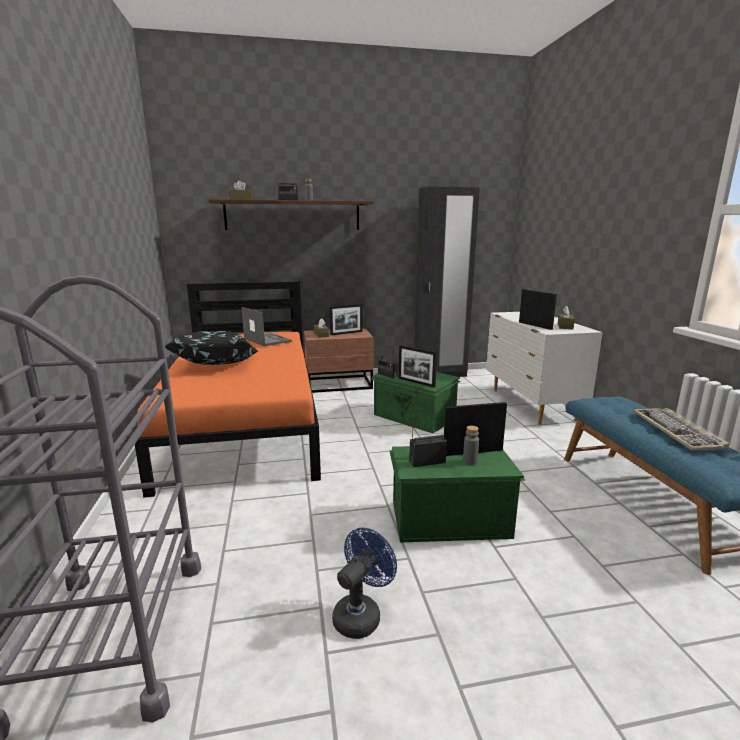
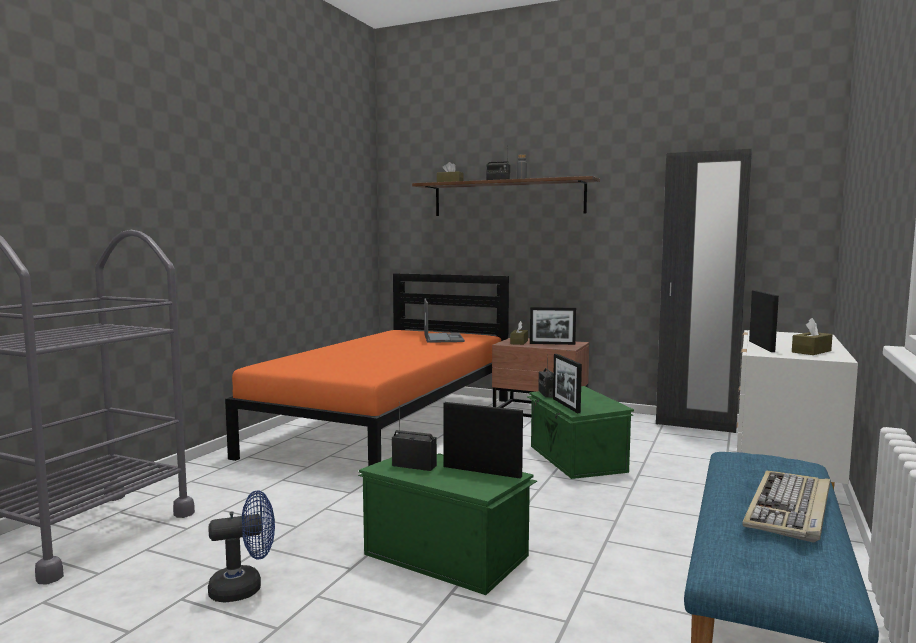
camera: 35 degrees right, 10 degrees down
(218, 365) = (354, 351): black pillow -> none
(470, 461) = (458, 476): grey bottle -> none

